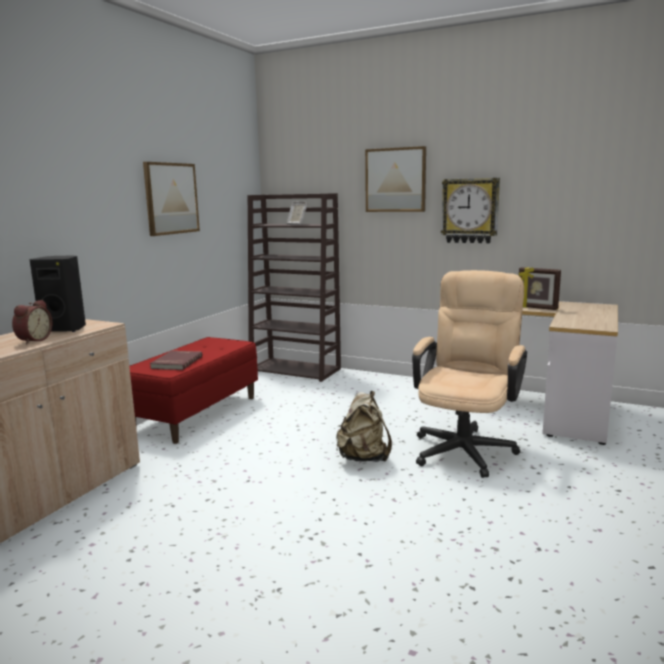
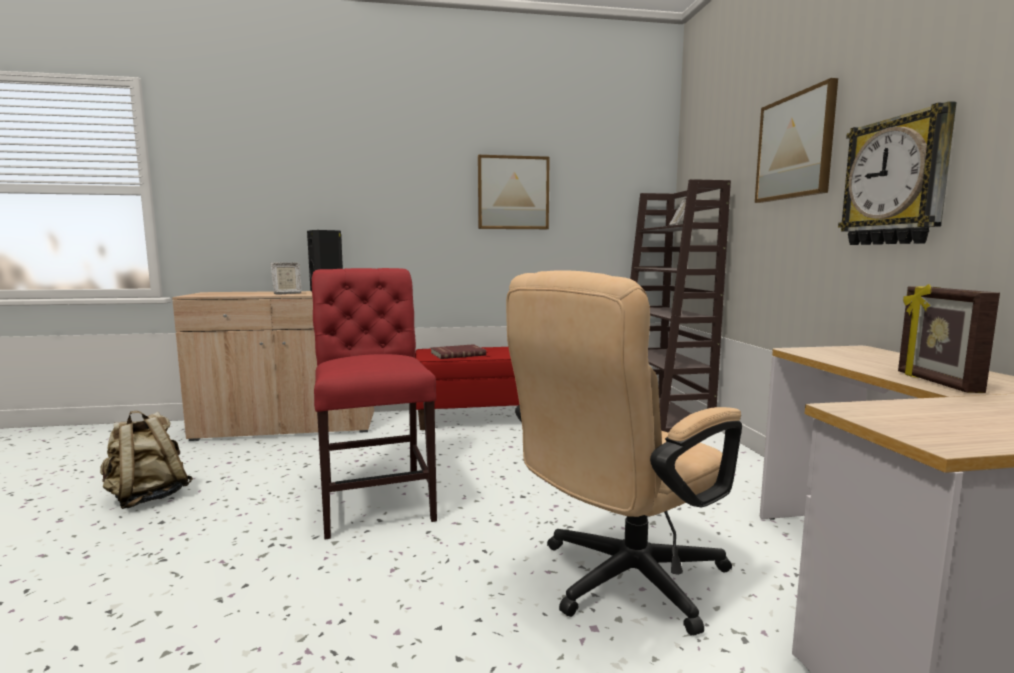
camera: 55 degrees right, 5 degrees down
(33, 340) = (287, 293): alarm clock -> picture frame
(287, 486) = (377, 498): none -> red chair
(363, 458) = (487, 516): beige backpack -> beige backpack (147, 497)
(466, 447) = (619, 582): beige office chair -> beige office chair turned 150 degrees clockwise

